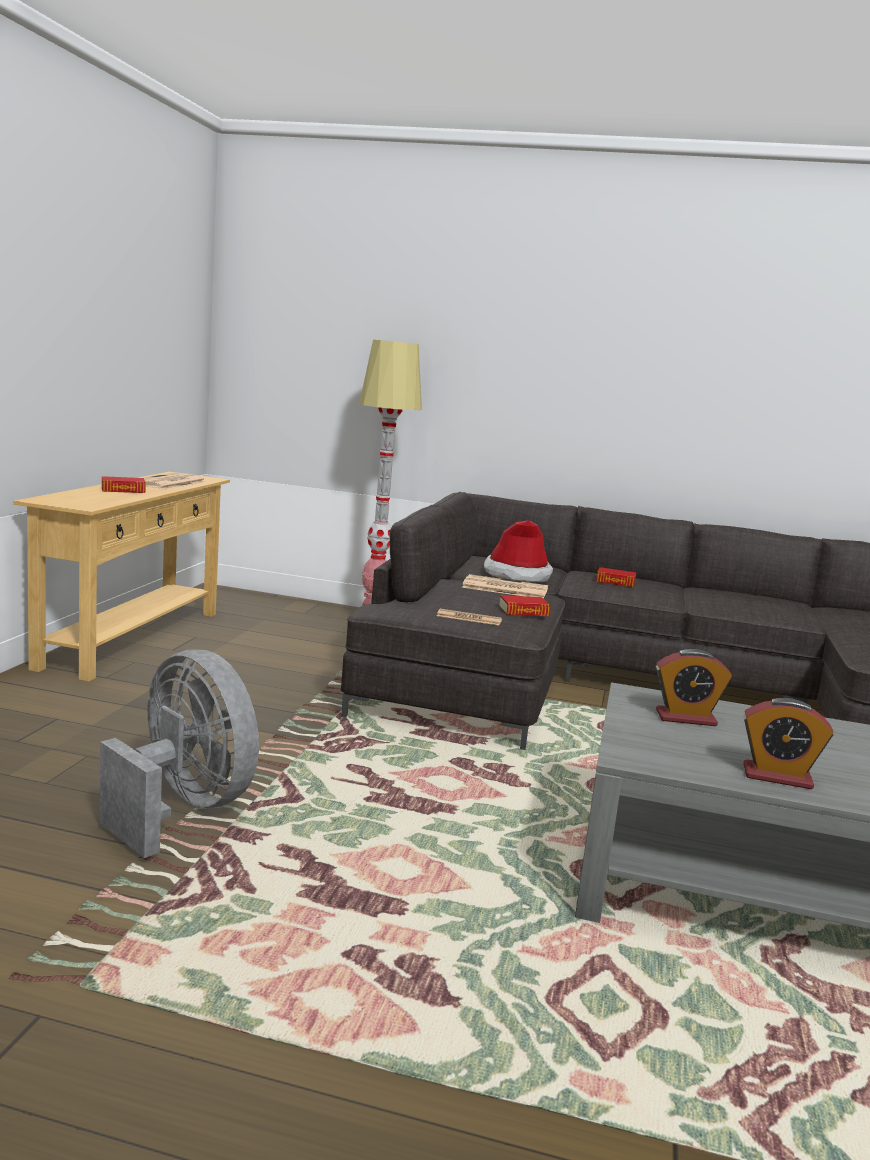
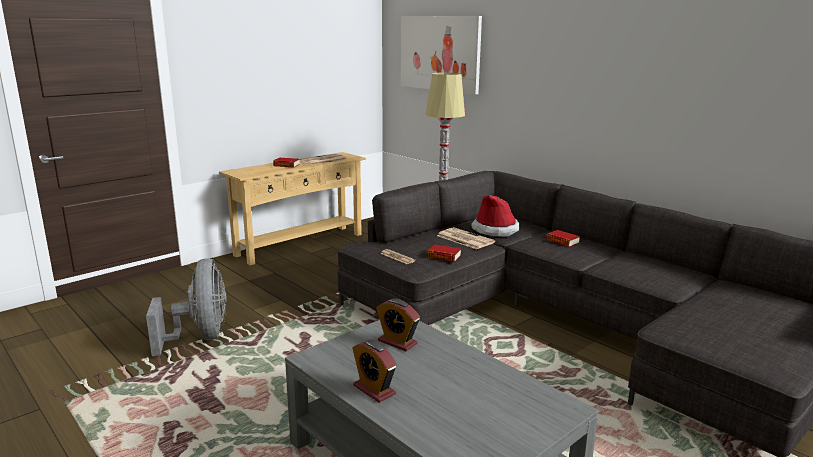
camera: 35 degrees right, 5 degrees up
(343, 313) = (439, 53): none -> picture

